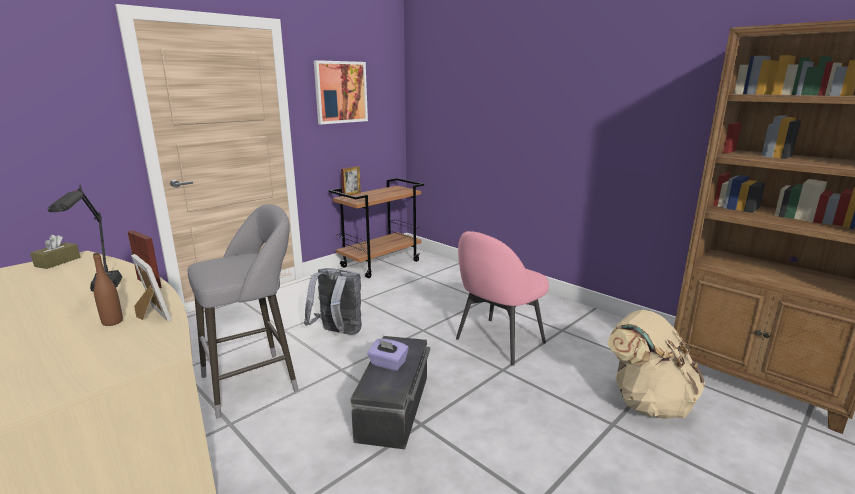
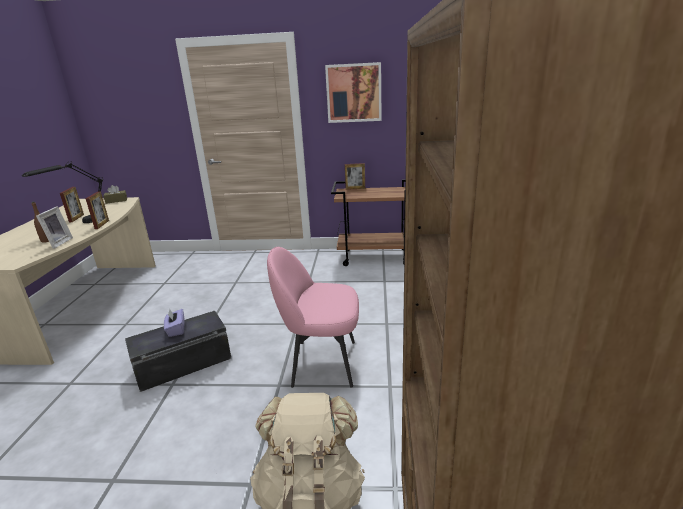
camera: 50 degrees right, 5 degrees up
(59, 293) = (76, 218): none -> picture frame
(255, 381) = (171, 307): grey stool -> none
(338, 333) = (252, 299): grey backpack -> none

